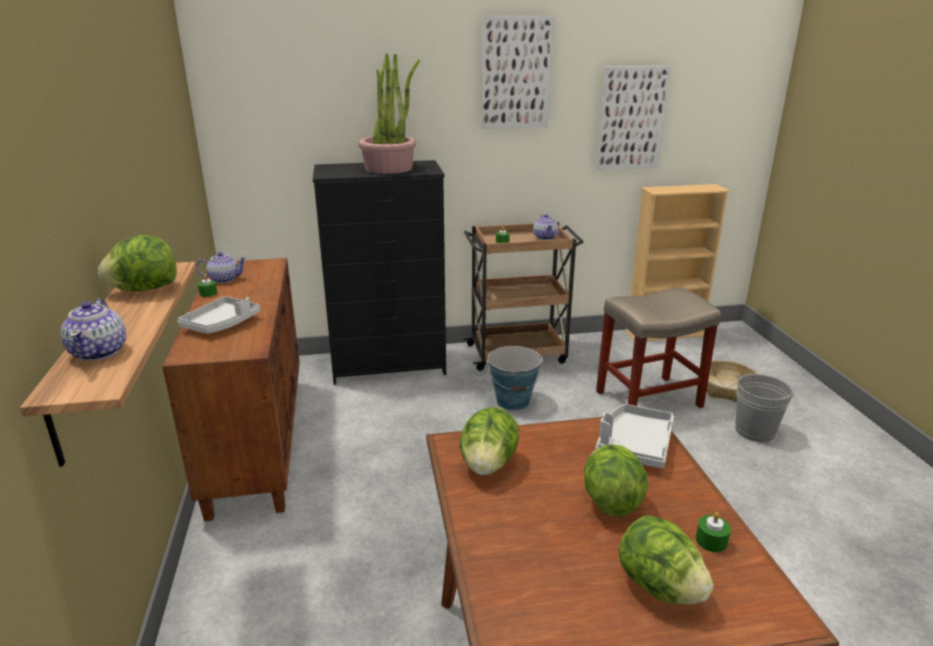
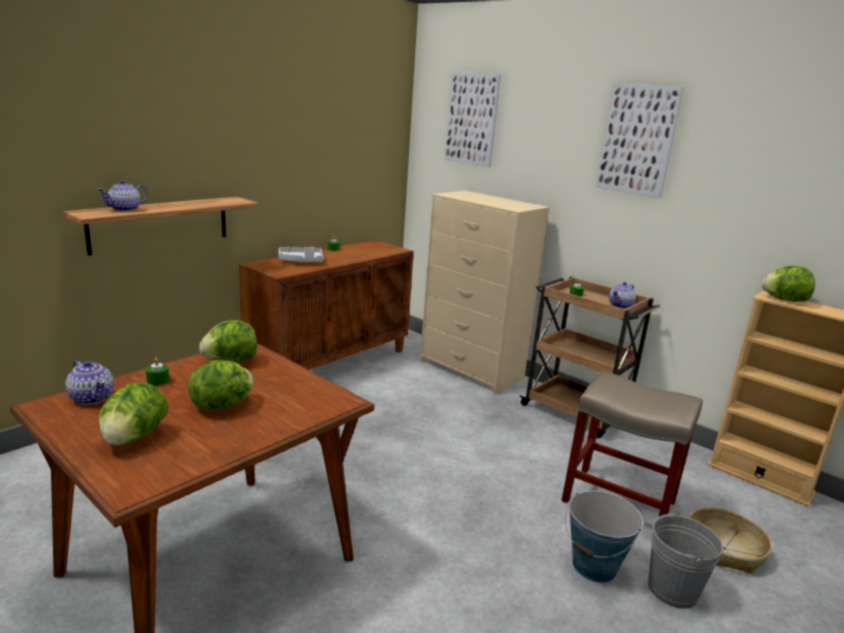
camera: 50 degrees right, 5 degrees down
(144, 289) = (206, 202): lettuce -> lettuce (784, 300)
(224, 279) = (356, 247): teapot -> teapot (92, 398)
(389, 168) = (497, 201): potted plant -> none
(389, 365) = (471, 370): black dresser -> beige dresser
(513, 401) = (504, 433): bucket -> bucket (594, 566)
(631, 118) = (762, 208): picture -> picture (472, 119)
(634, 445) = (307, 402): grey tray -> none
(711, 541) = (202, 449): green candle -> green candle (158, 380)

